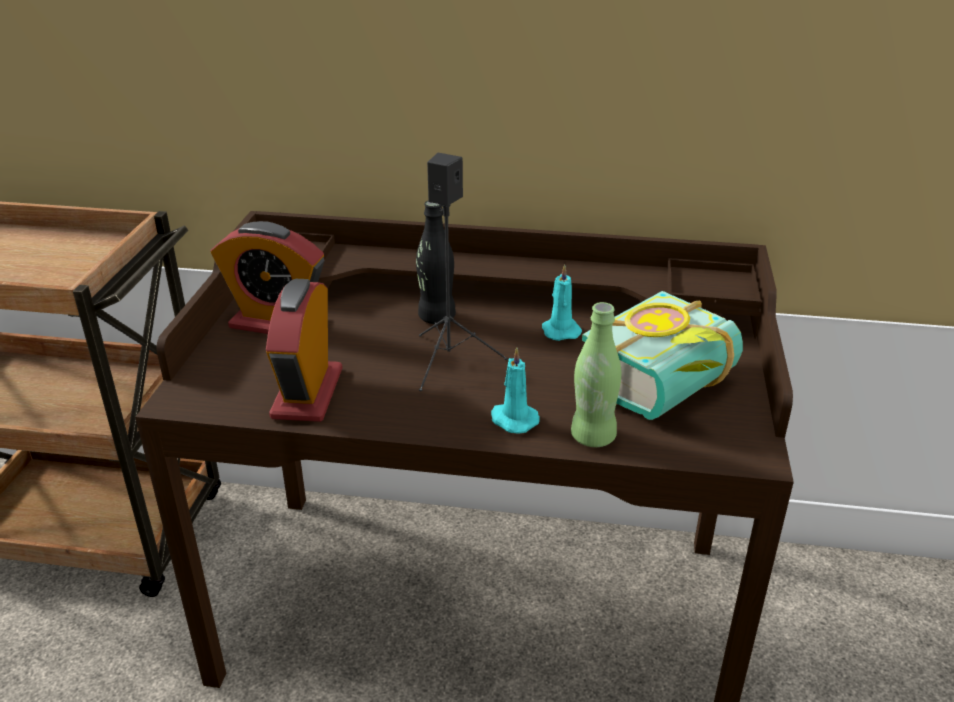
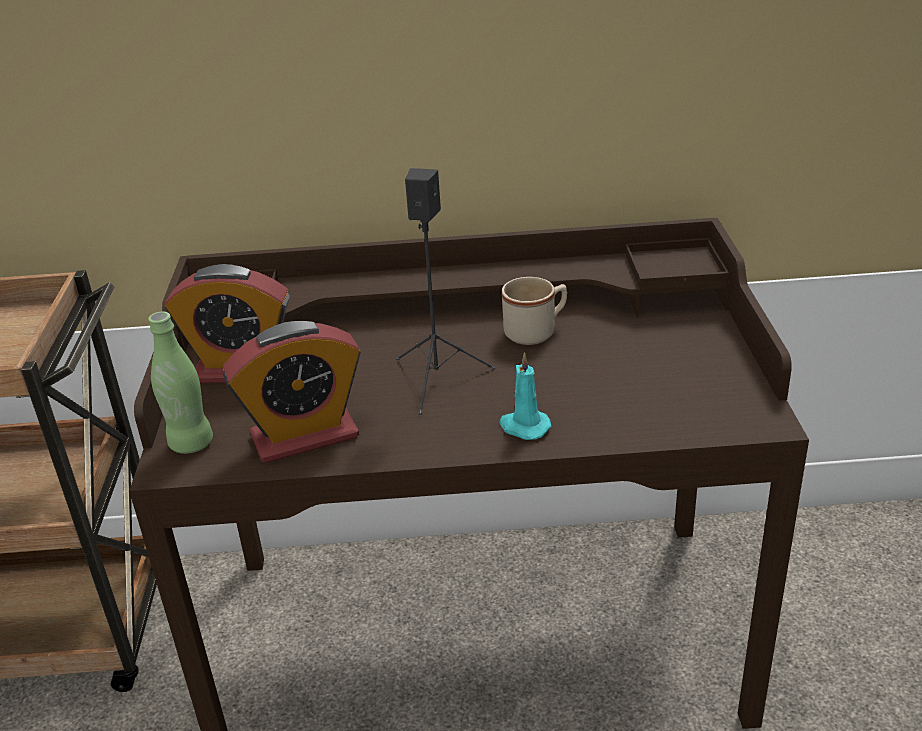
camera: 10 degrees left, 0 degrees up
(307, 393) = (304, 436): alarm clock -> alarm clock turned 105 degrees counterclockwise
(436, 317) = (407, 338): black bottle -> none
(560, 330) = (536, 332): turquoise candle -> beige mug
(593, 437) = (608, 430): green bottle -> green bottle (191, 443)
(669, 391) = (664, 374): book -> none

